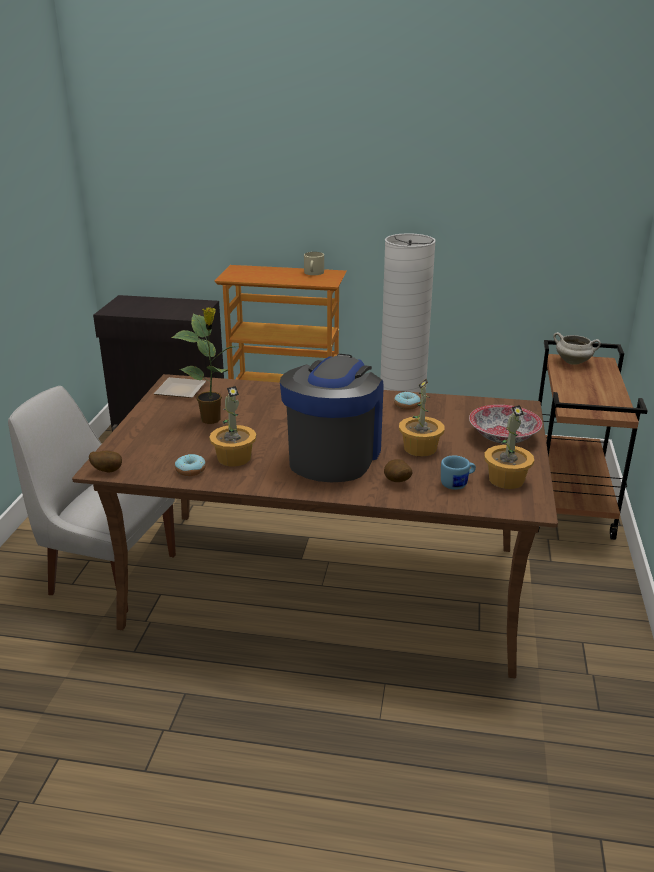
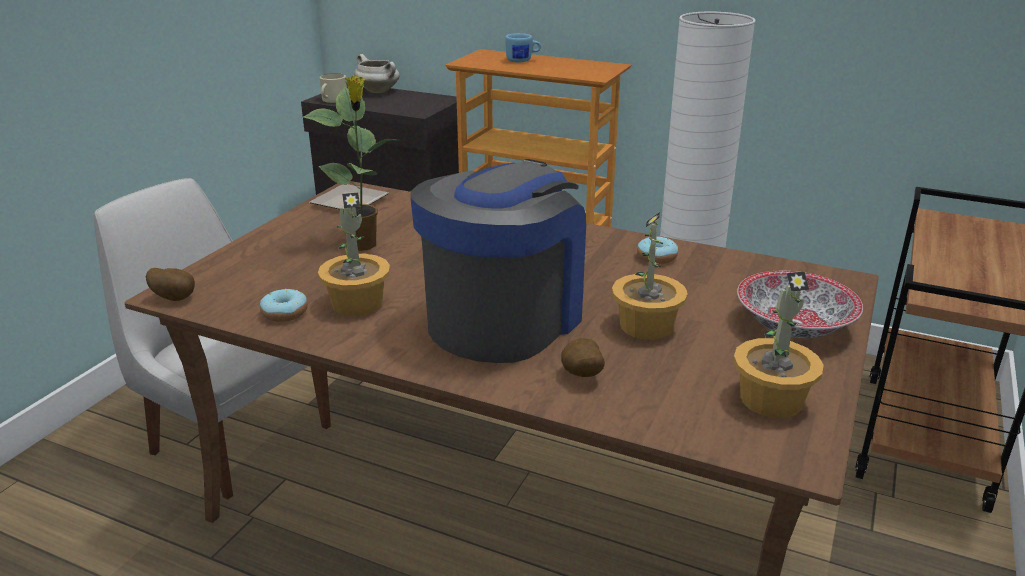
camera: 15 degrees right, 0 degrees up
(313, 273) = (583, 64): beige mug -> beige mug (332, 100)
(458, 484) = (682, 394): blue mug -> blue mug (523, 61)
(573, 362) = (958, 224): white cooking pot -> white cooking pot (379, 91)

